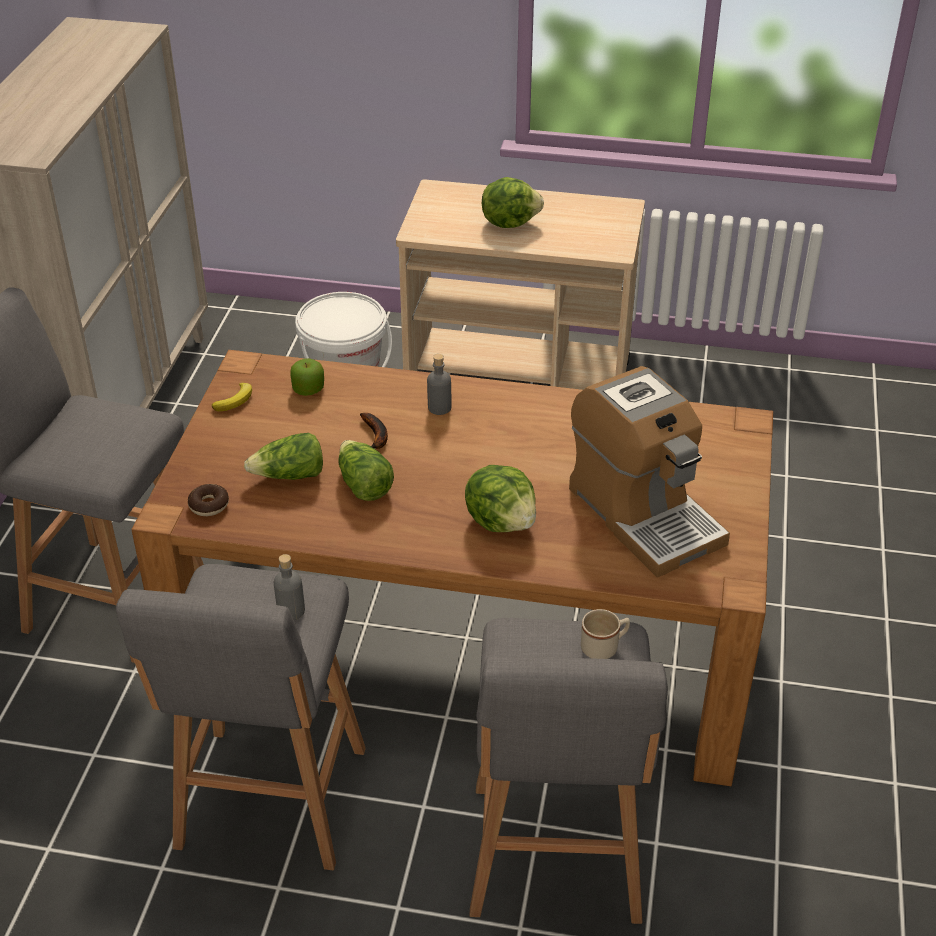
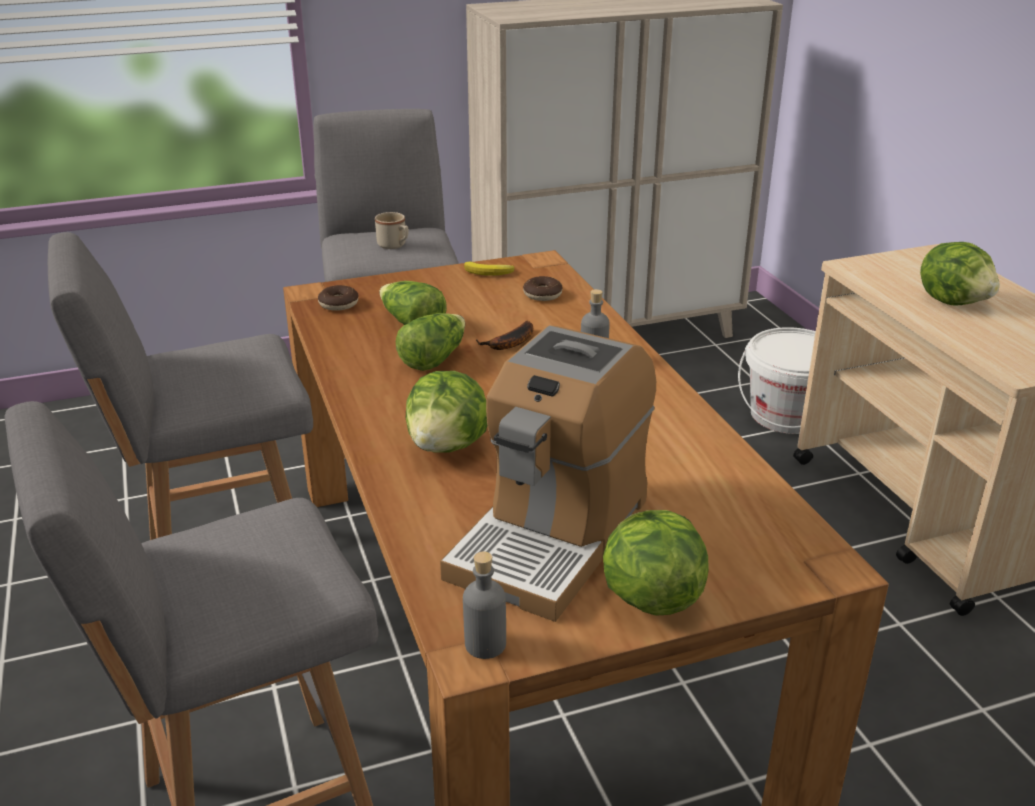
camera: 60 degrees right, 10 degrees down
(291, 611) = (234, 384): grey bottle -> grey bottle (485, 644)
(308, 389) = (542, 295): apple -> donut
(604, 647) = (296, 581): beige mug -> beige mug (394, 246)
(728, 500) = (650, 597): none -> lettuce

